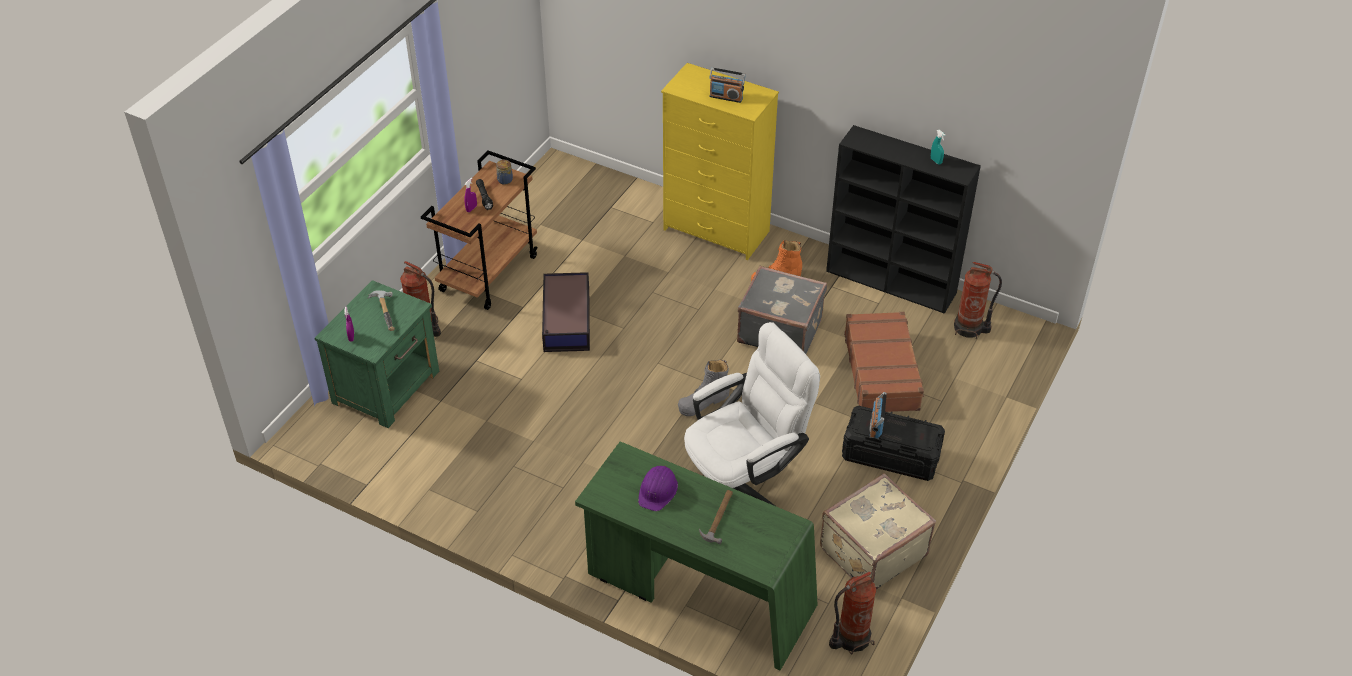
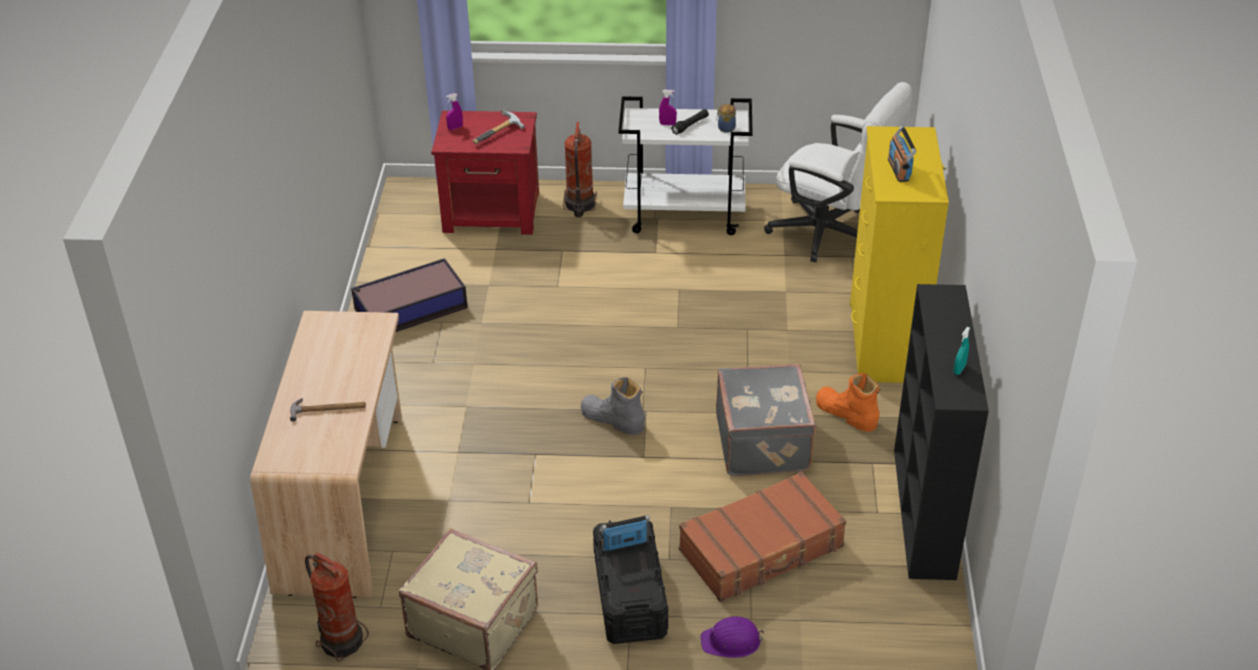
camera: 65 degrees right, 5 degrees down
(388, 386) = (492, 213): green nightstand -> red nightstand
(488, 273) = (685, 215): brown cart -> white cart
(566, 321) = (658, 286): storage box -> storage box (409, 309)
(658, 490) = (343, 358): purple hard hat -> purple hard hat (731, 641)
(698, 593) = (346, 501): green desk -> beige desk
(743, 485) = (511, 488): white office chair -> white office chair (831, 234)
(969, 328) = (900, 611): fire extinguisher -> none

